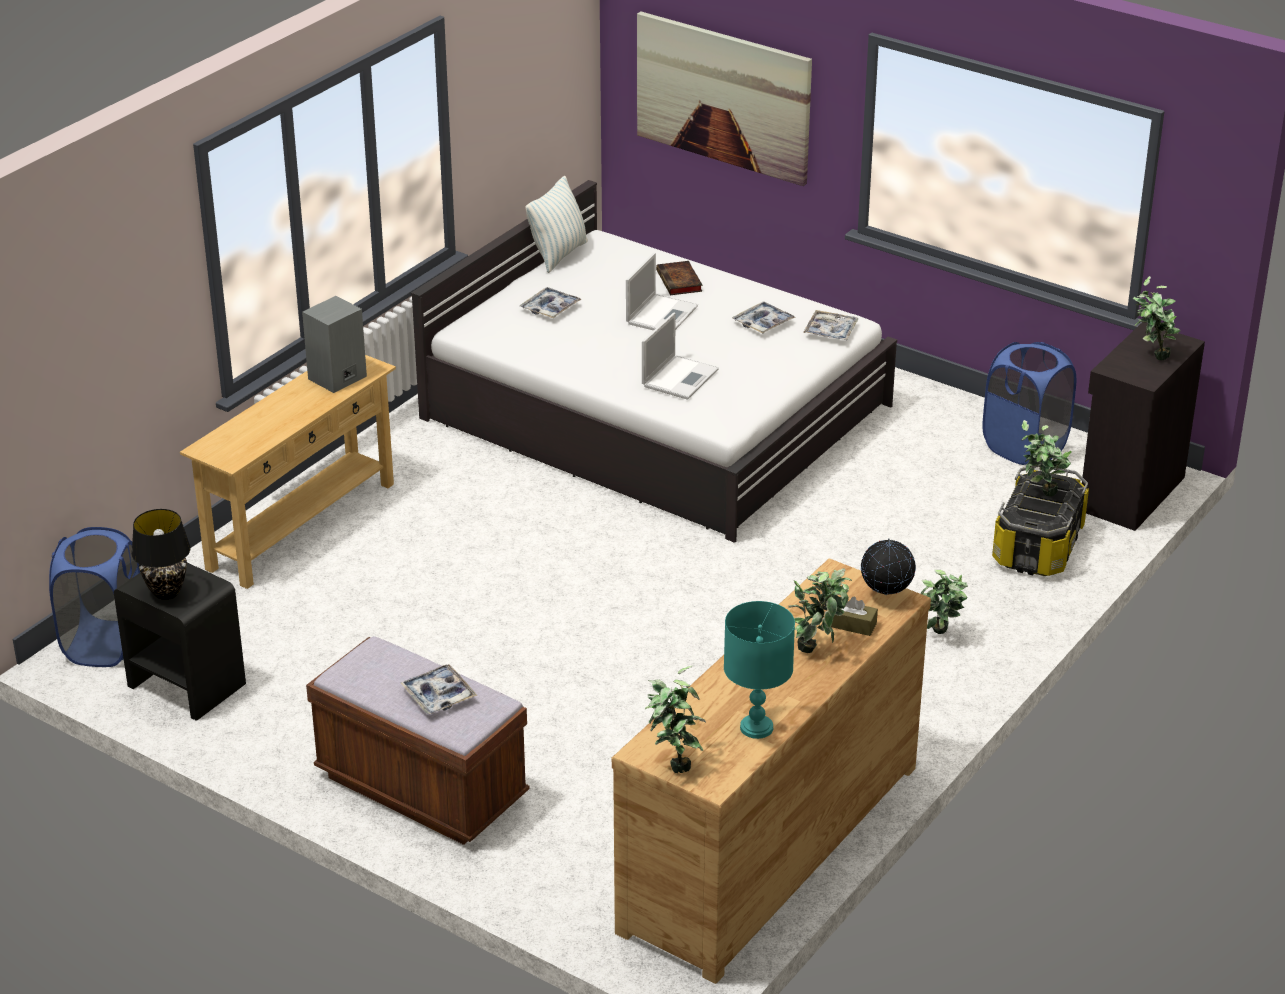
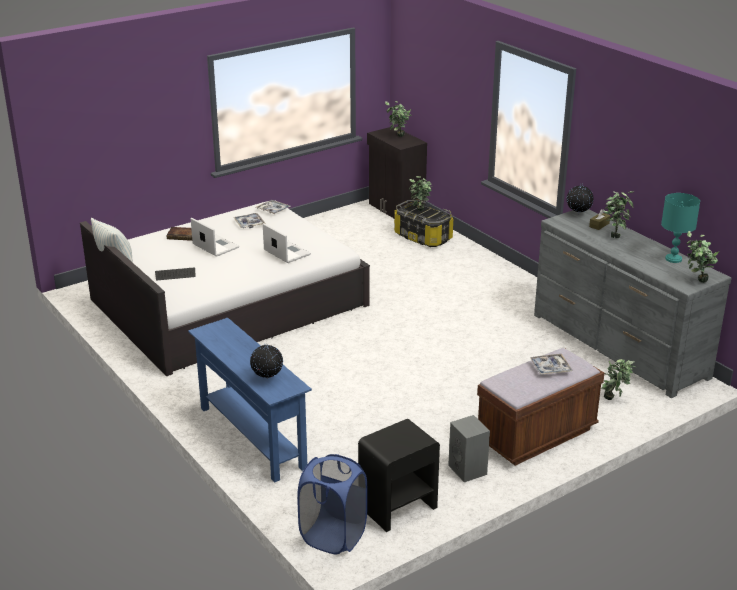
camera: 70 degrees left, 5 degrees down
(167, 593) = (407, 443): black table lamp -> none
(242, 435) = (267, 379): none -> globe
(301, 525) = (251, 437): beige console table -> blue console table
(337, 378) = (225, 337): grey speaker -> grey speaker (468, 470)
(550, 308) = (175, 275): tray -> keyboard
(723, 97) = (125, 136): picture -> none
(768, 847) = (618, 346): brown dresser -> grey dresser
(940, 637) = (479, 273): potted plant -> potted plant (615, 399)
(1024, 447) = (342, 222): blue laundry basket -> none

